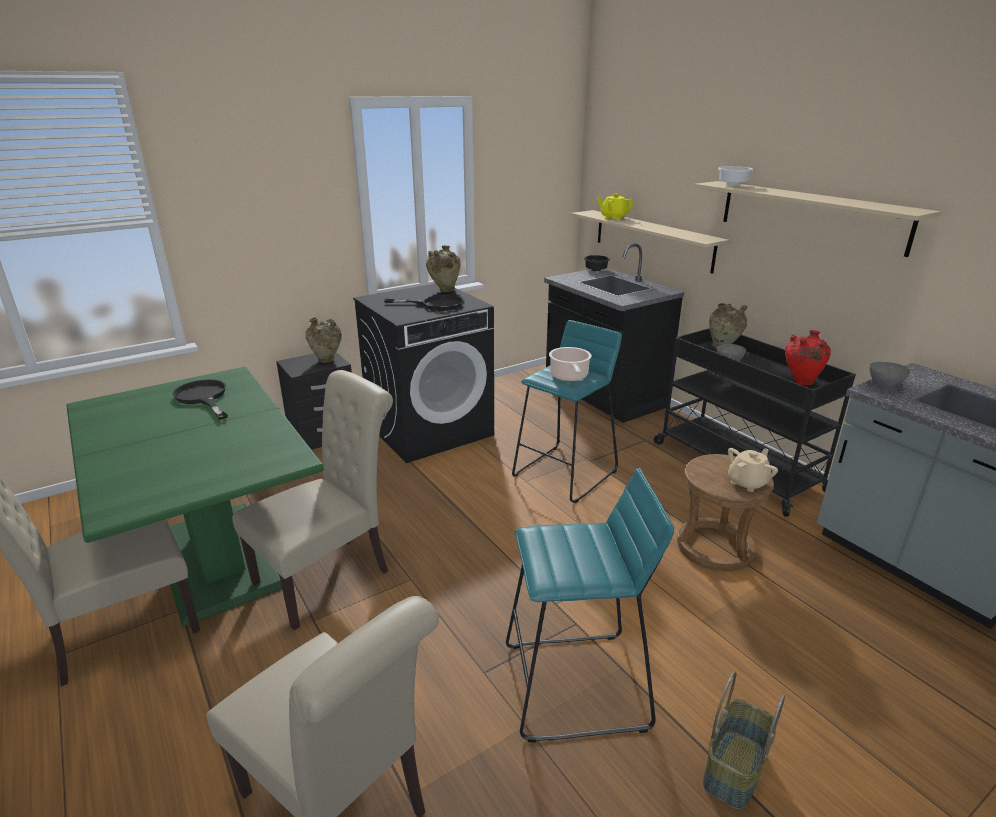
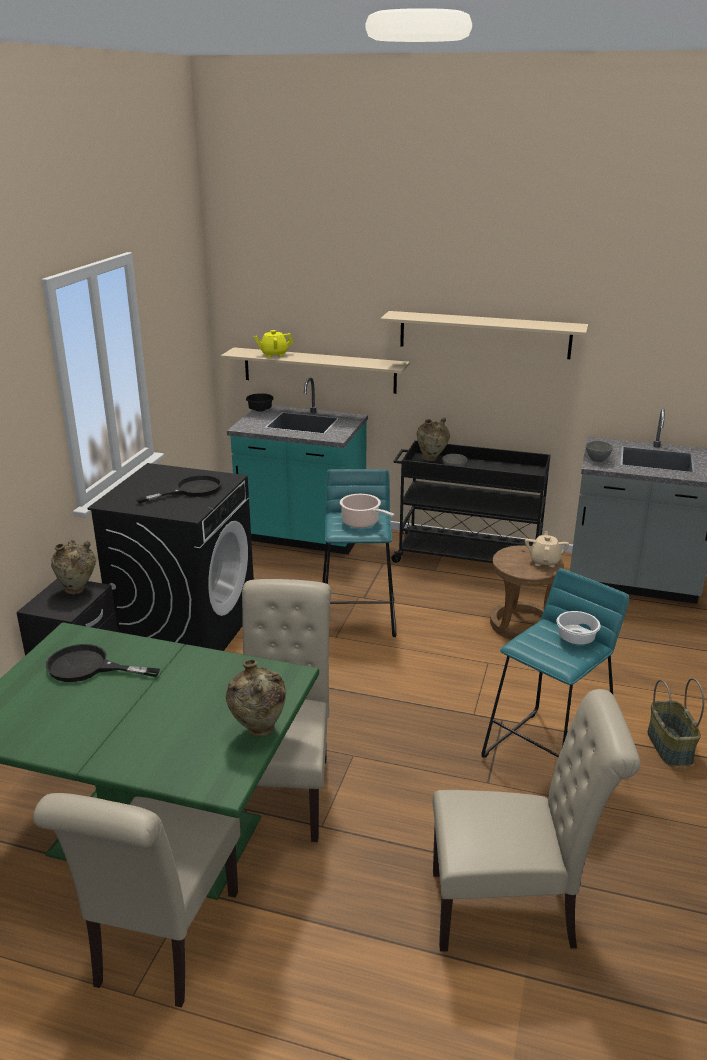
camera: 40 degrees left, 0 degrees up
(444, 290) = (168, 472): beige vase -> beige vase (258, 731)
(602, 397) = (302, 537): black counter -> turquoise counter
(731, 185) = (412, 315): white bowl -> white bowl (574, 639)
(800, 382) = (516, 471): red vase -> none

